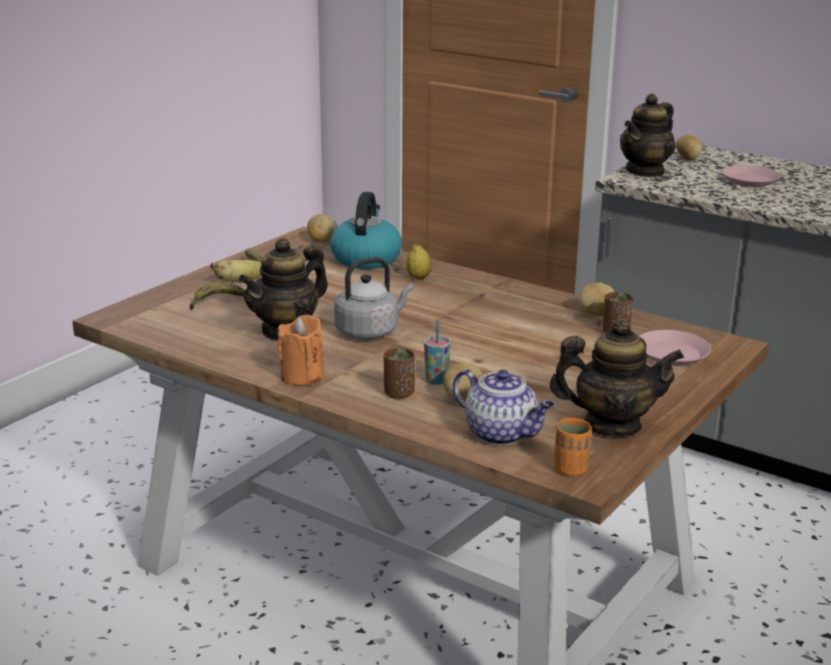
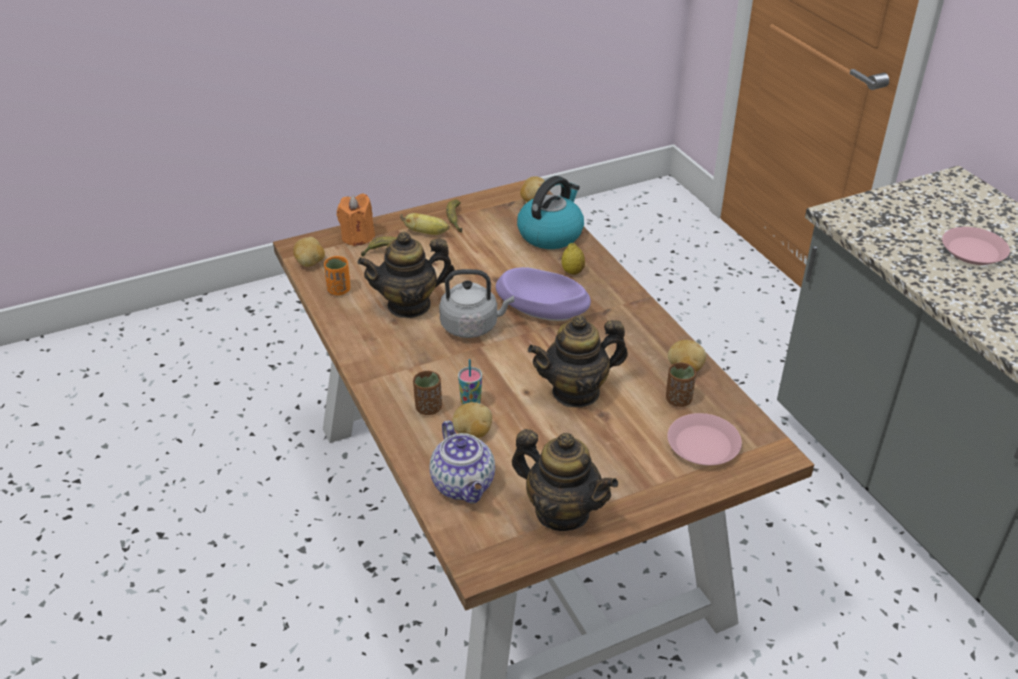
camera: 30 degrees right, 15 degrees up
(302, 376) = (375, 361): orange candle -> orange candle (357, 237)
(422, 306) = (542, 309): none -> purple bowl
(570, 469) = (479, 548): orange cup -> orange cup (339, 290)
(645, 171) = (872, 207): teapot -> teapot (576, 392)
(688, 159) = (940, 200): potato -> potato (310, 263)

